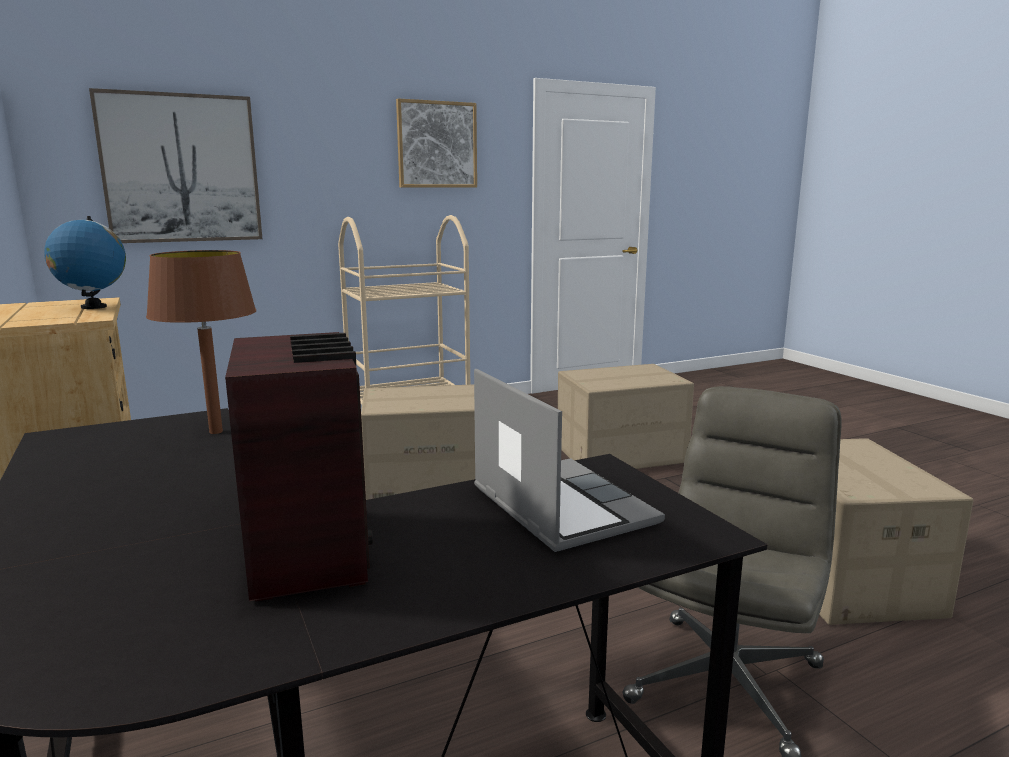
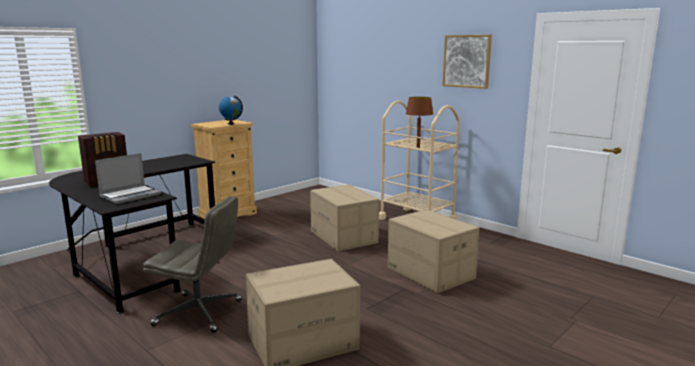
camera: 70 degrees right, 0 degrees up
(181, 169) = (359, 72): picture -> none
(215, 432) = (190, 164): brown table lamp -> brown table lamp (418, 147)

